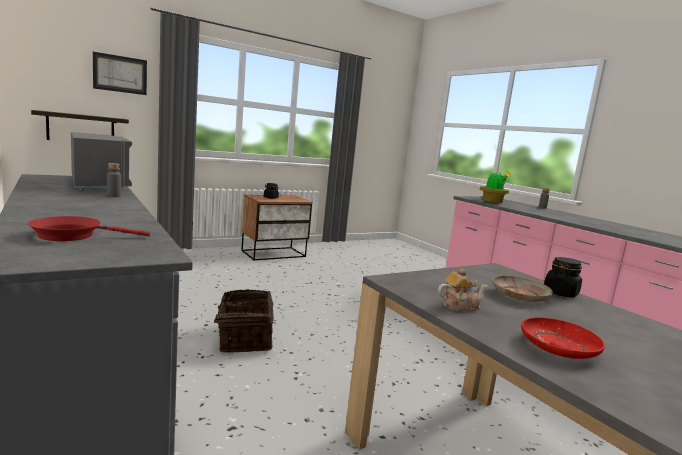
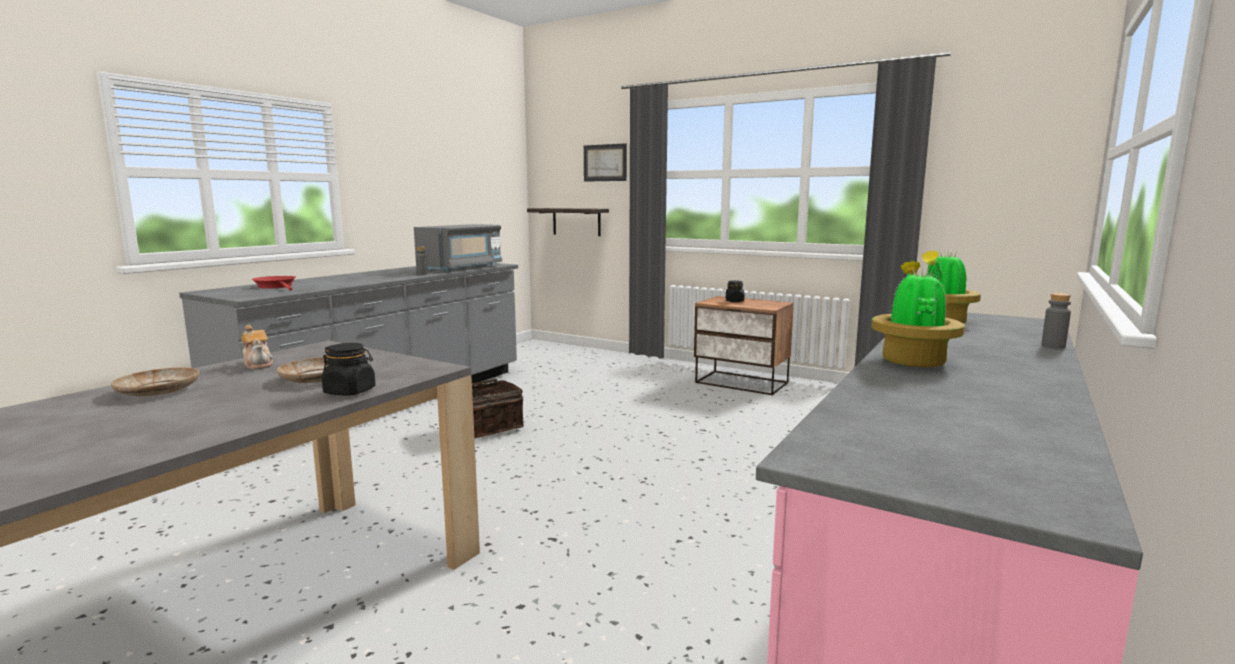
camera: 65 degrees right, 0 degrees up
(559, 347) = (158, 391): red plate -> beige plate
(567, 219) = (912, 361): none -> potted plant

